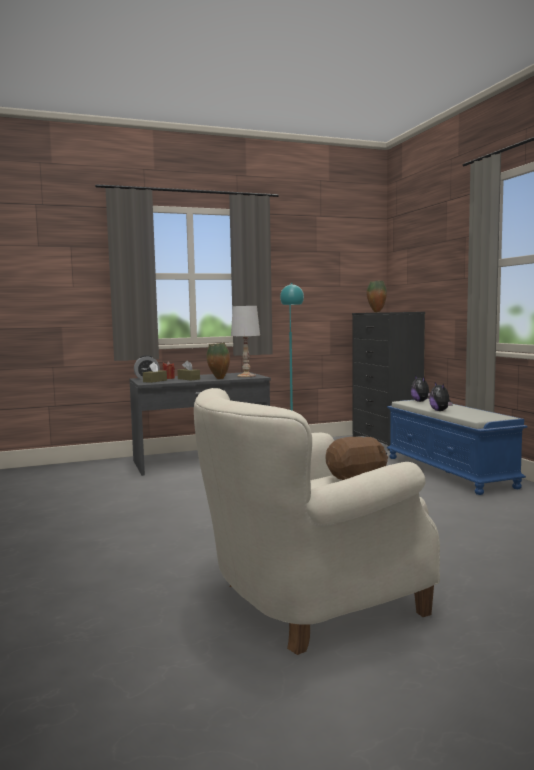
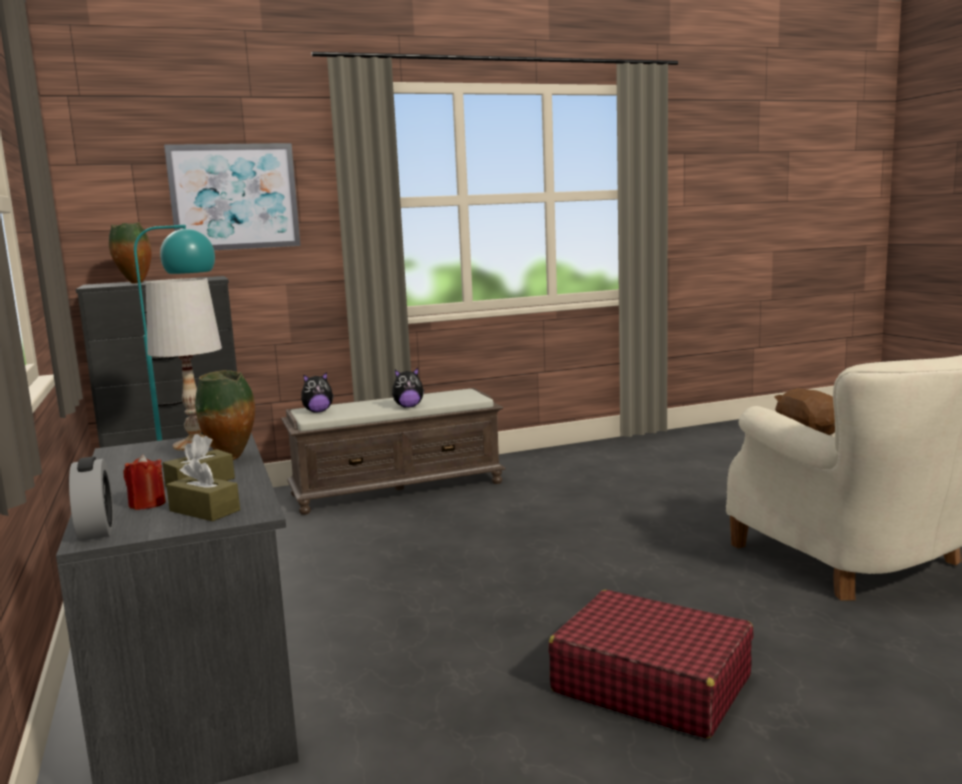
camera: 90 degrees left, 5 degrees up
(156, 522) = (650, 683): none -> red suitcase
(437, 263) = (234, 197): none -> picture
(450, 472) = (398, 488): blue bench -> brown bench

